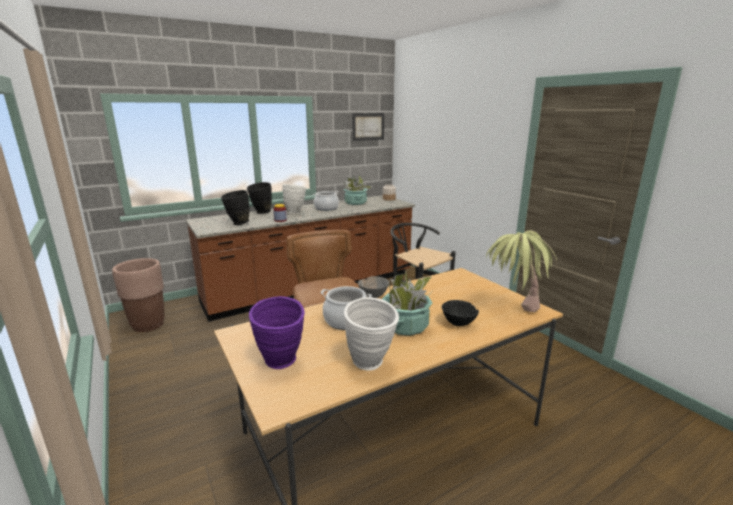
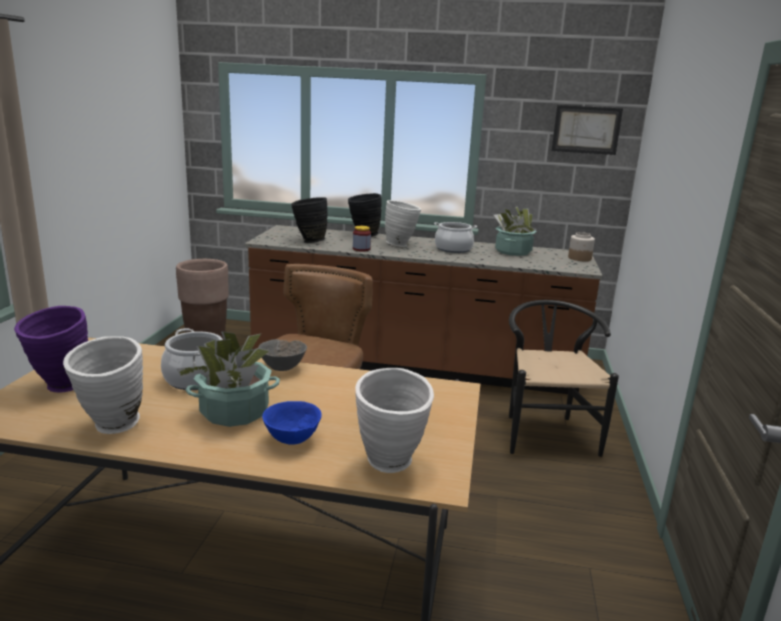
camera: 40 degrees right, 0 degrees up
(458, 323) = (292, 440): black bowl -> blue bowl
(513, 313) = (391, 466): potted plant -> white vase

